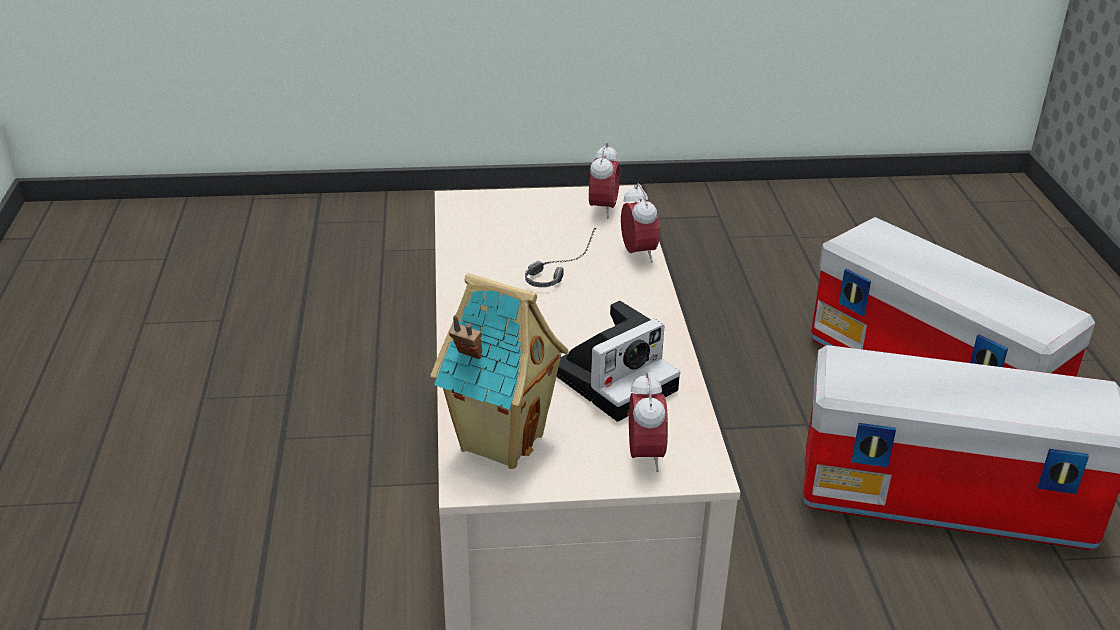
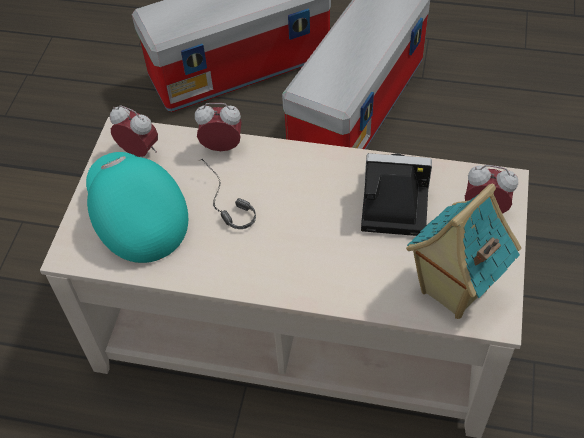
camera: 70 degrees left, 20 degrees up
(515, 224) = (136, 218): none -> turquoise cap
(616, 378) = (391, 203): camera -> camera turned 60 degrees counterclockwise

